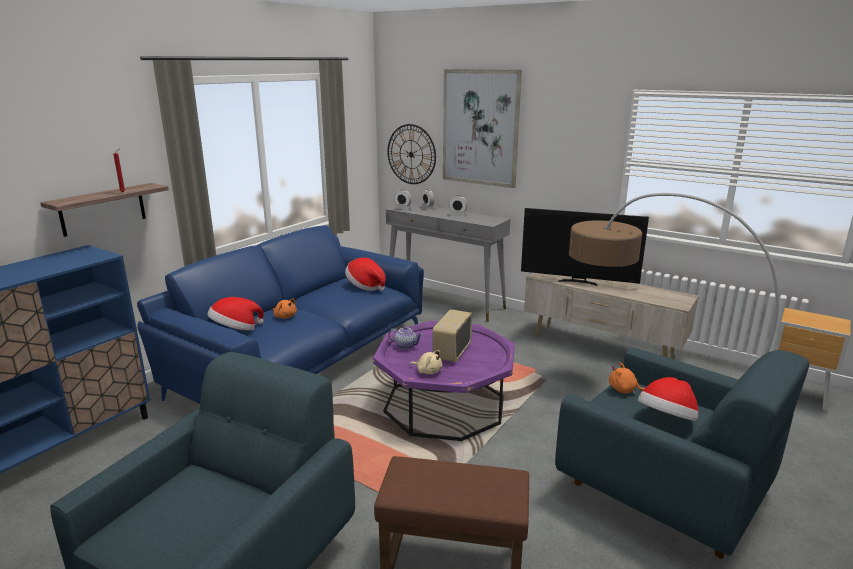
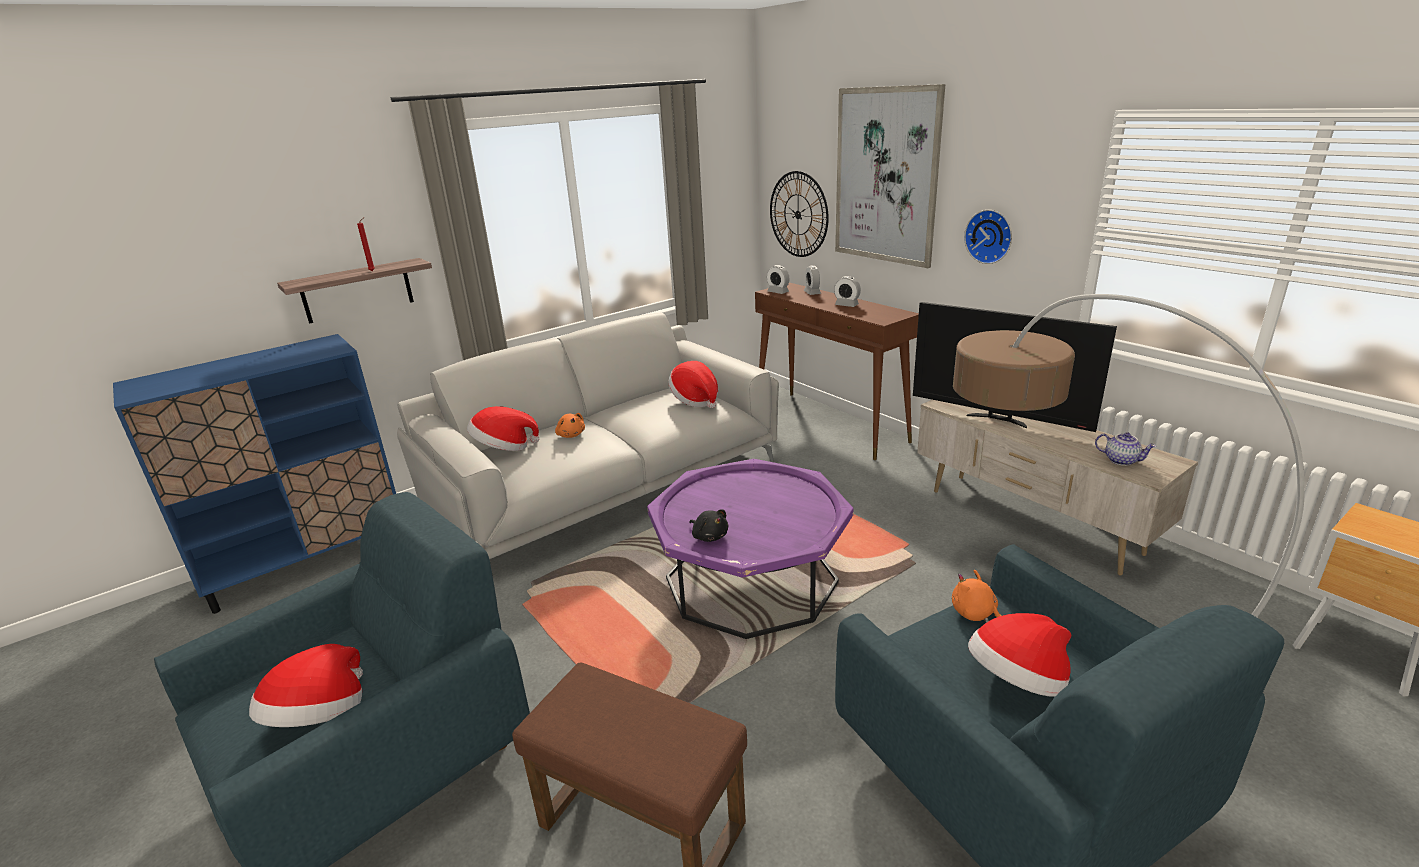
camera: 20 degrees right, 5 degrees up
(216, 524) = (319, 717): none -> hat
(302, 358) = (607, 487): blue sofa -> grey sofa
(406, 345) = (702, 493): teapot -> teapot (1121, 460)
(428, 371) = (709, 536): beige plush toy -> black plush toy
(445, 302) = (830, 424): grey console table -> brown console table
(451, 352) = (758, 510): radio -> none
(556, 166) = (990, 236): none -> wall clock

